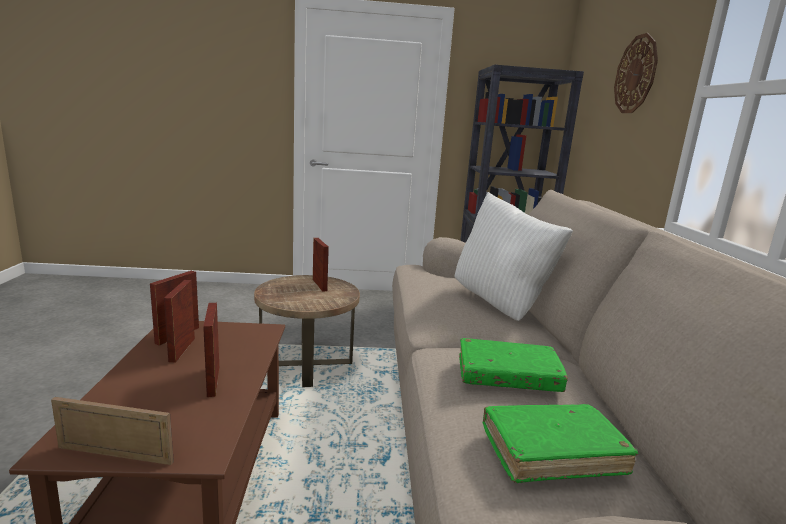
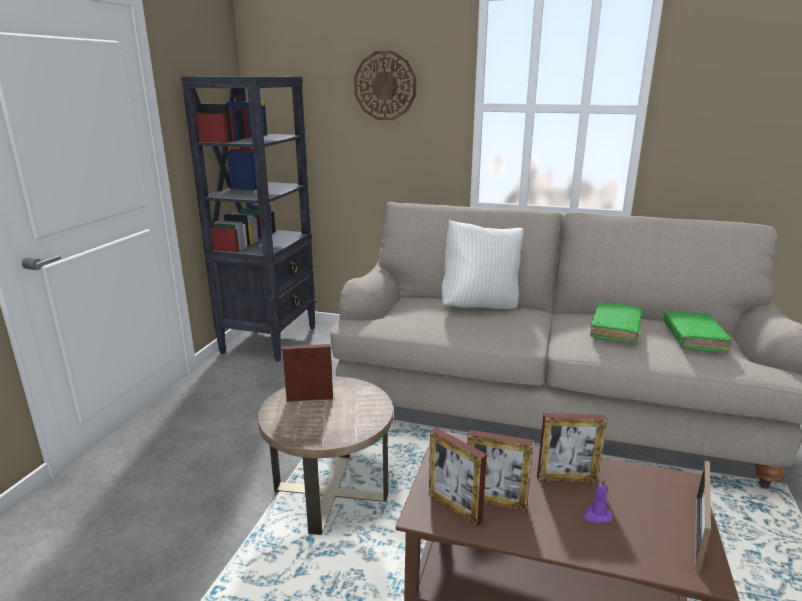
camera: 70 degrees left, 5 degrees up
(155, 394) = (596, 516): none -> purple candle

